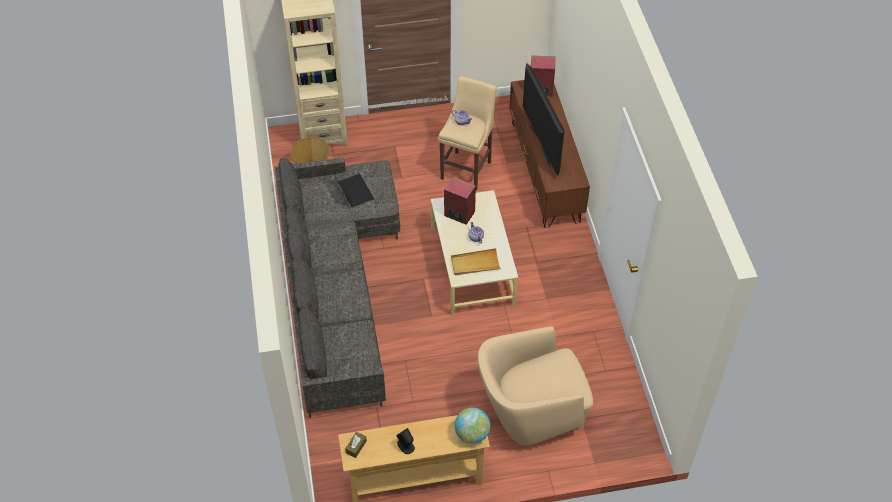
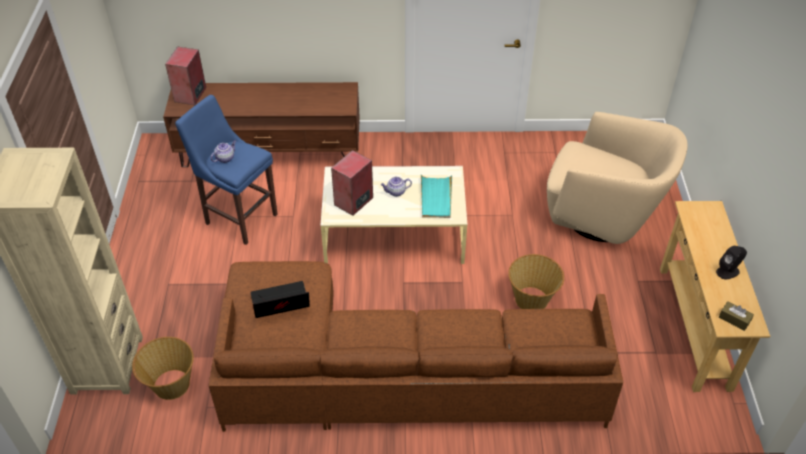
camera: 80 degrees left, 5 degrees down
(336, 285) = (394, 375): grey sofa -> brown sofa
(422, 363) = (532, 299): none -> basket
(467, 168) = (239, 217): beige stool -> blue stool
(472, 434) = (707, 212): globe -> none
(475, 263) = (436, 198): beige tray -> turquoise tray
(530, 411) = (603, 216): beige armchair -> beige armchair turned 60 degrees counterclockwise
(540, 145) = (281, 108): television -> none

